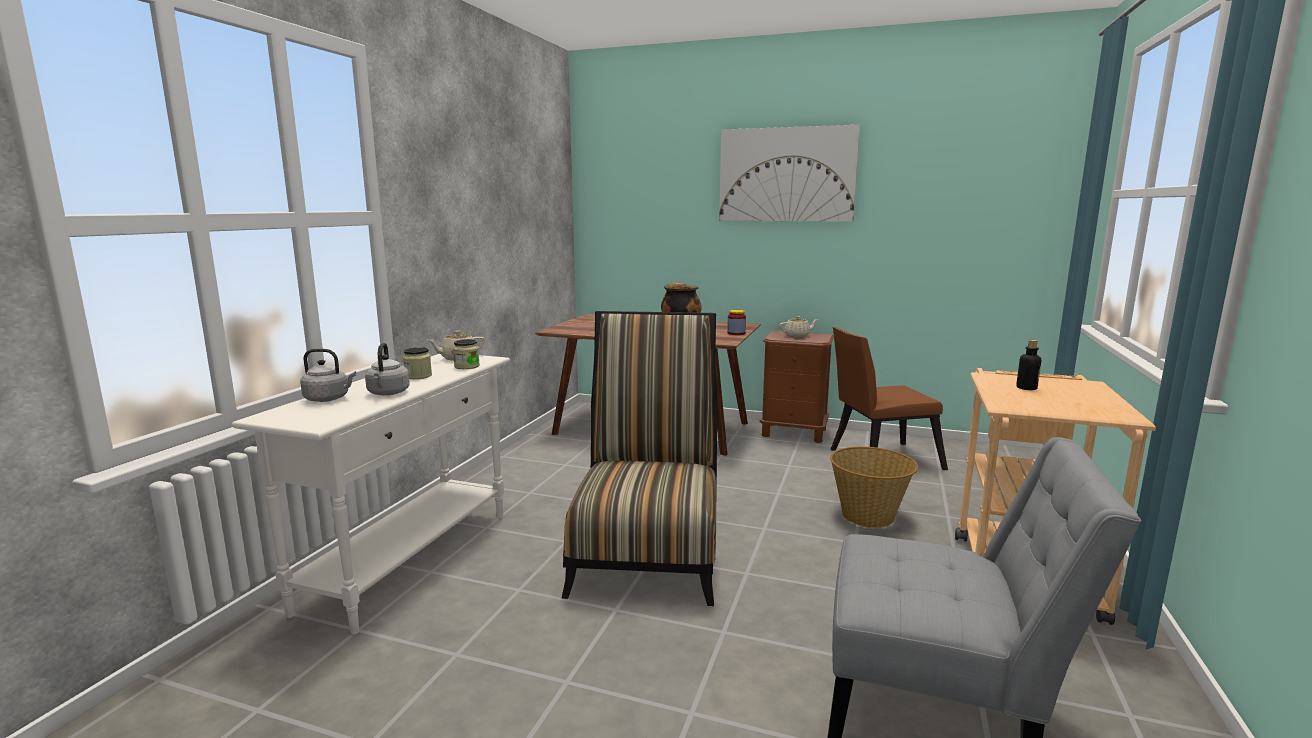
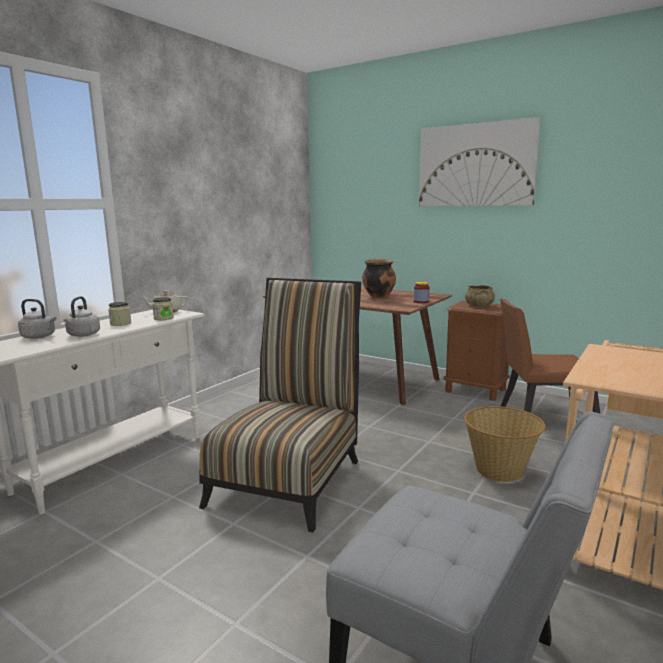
camera: 15 degrees right, 0 degrees up
(797, 336) = (479, 306): beige teapot -> beige bowl
(1026, 388) = (629, 361): bottle -> none

